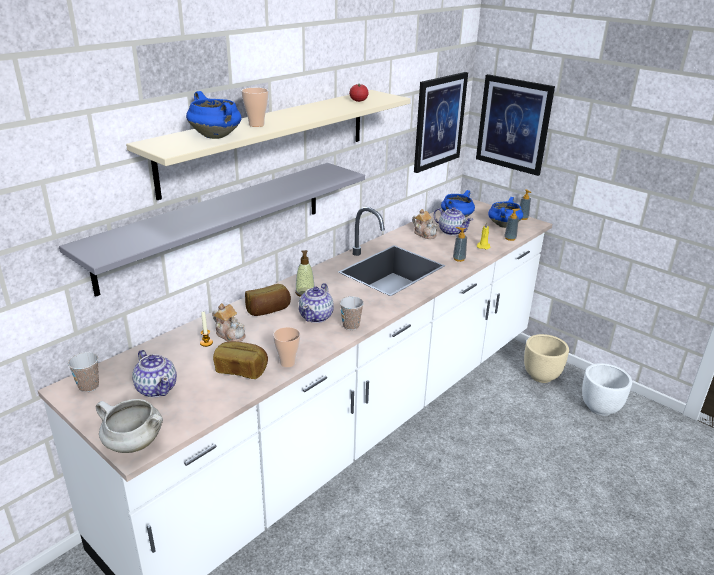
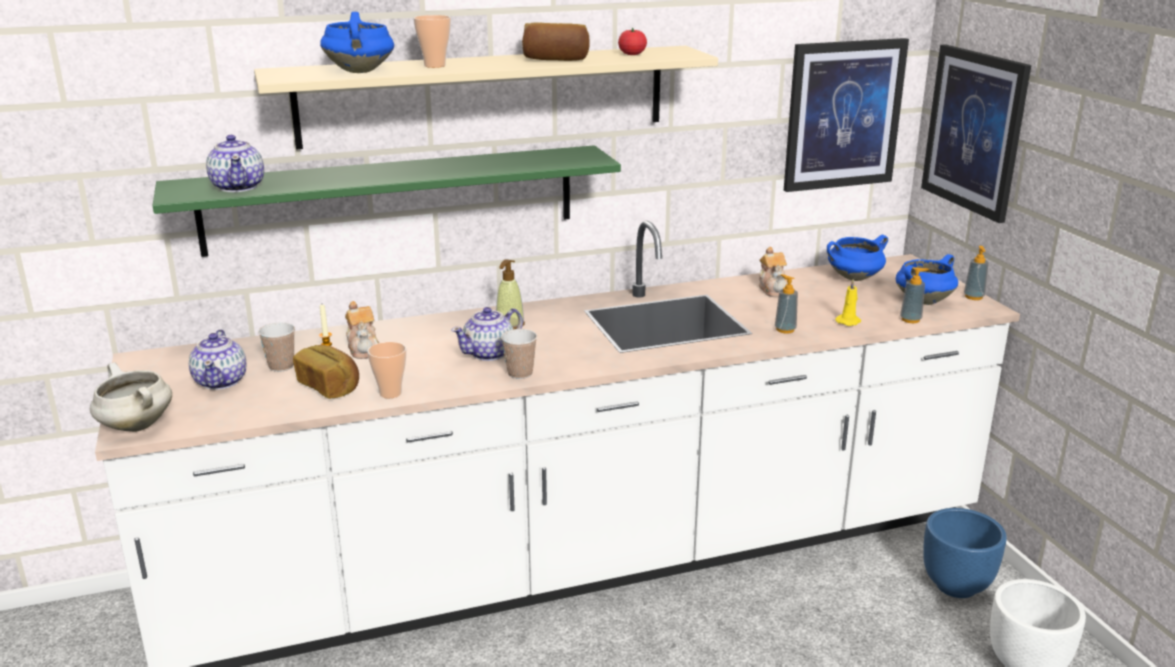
camera: 30 degrees right, 5 degrees down
(88, 386) = (161, 362): cup -> cup (281, 366)
(217, 223) = (391, 199): grey shelf -> green shelf
(268, 310) = (440, 334): bread -> bread (555, 59)
(451, 231) = (821, 293): teapot -> teapot (238, 187)
(541, 376) = (957, 586): beige planter -> blue planter

